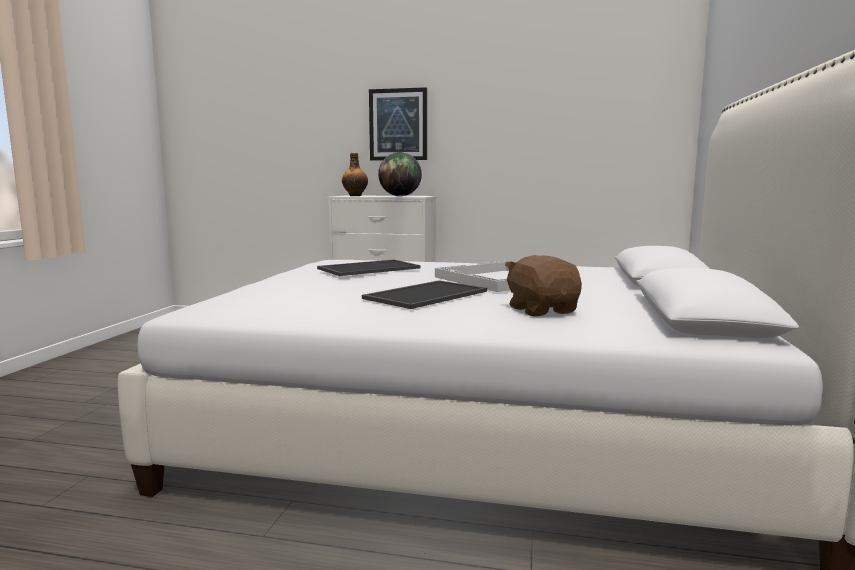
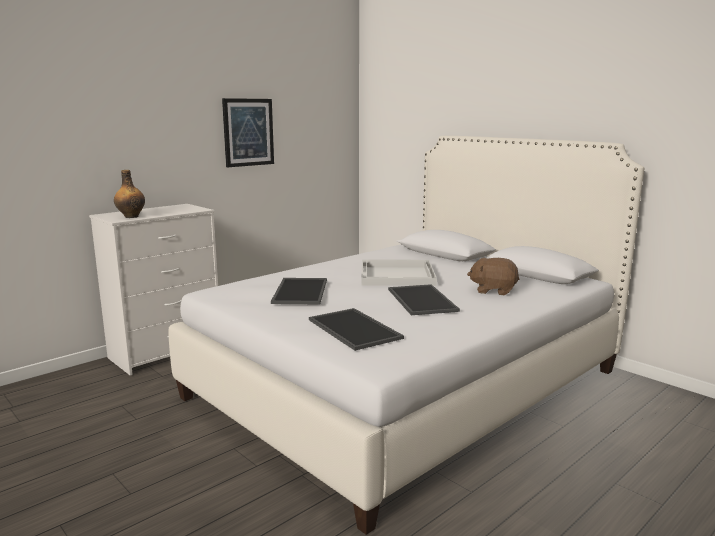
camera: 55 degrees left, 5 degrees up
(286, 292) = (352, 329): none -> tray
(398, 124) = (141, 133): picture -> picture (248, 132)
(400, 196) = (179, 211): globe -> none

